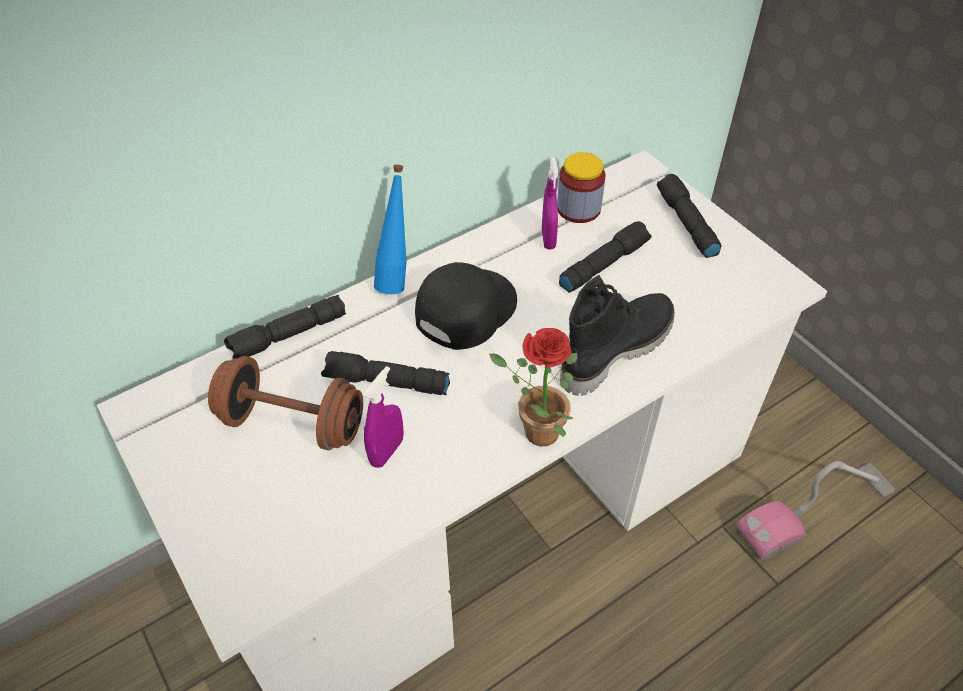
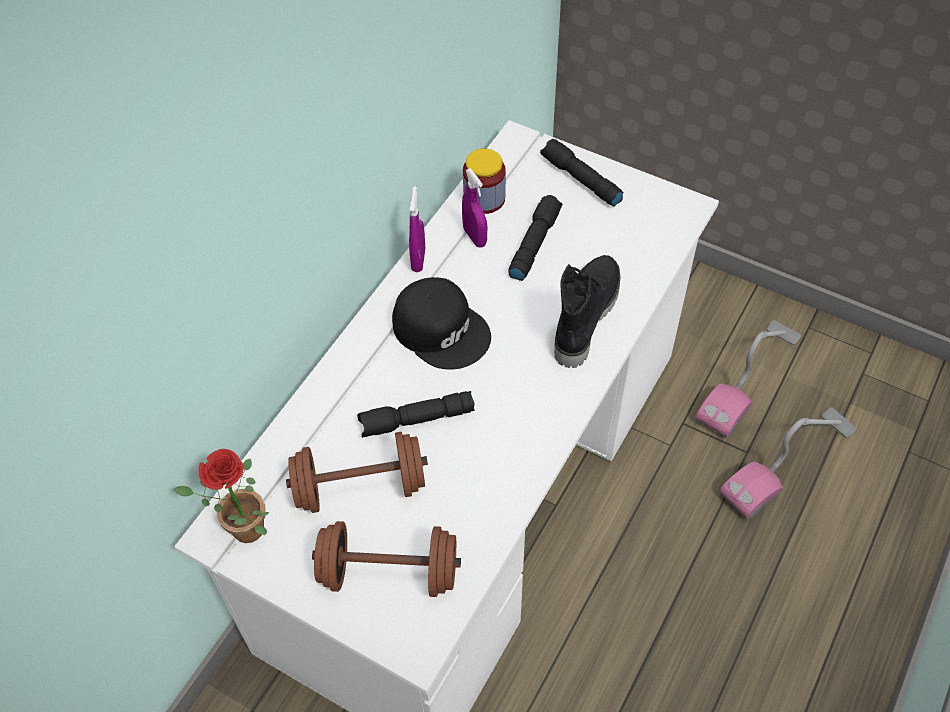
camera: 25 degrees left, 5 degrees up
(264, 517) = (389, 572): none -> brown dumbbell
(288, 336) = (305, 415): black flashlight -> none
(387, 452) = (454, 477): purple spray bottle -> purple spray bottle (418, 260)
(396, 279) = (366, 325): blue bottle -> none
(464, 308) = (442, 329): black cap -> black cap turned 120 degrees clockwise
(533, 432) = (559, 411): potted plant -> potted plant (241, 531)
(819, 616) = (788, 463): none -> vacuum cleaner

